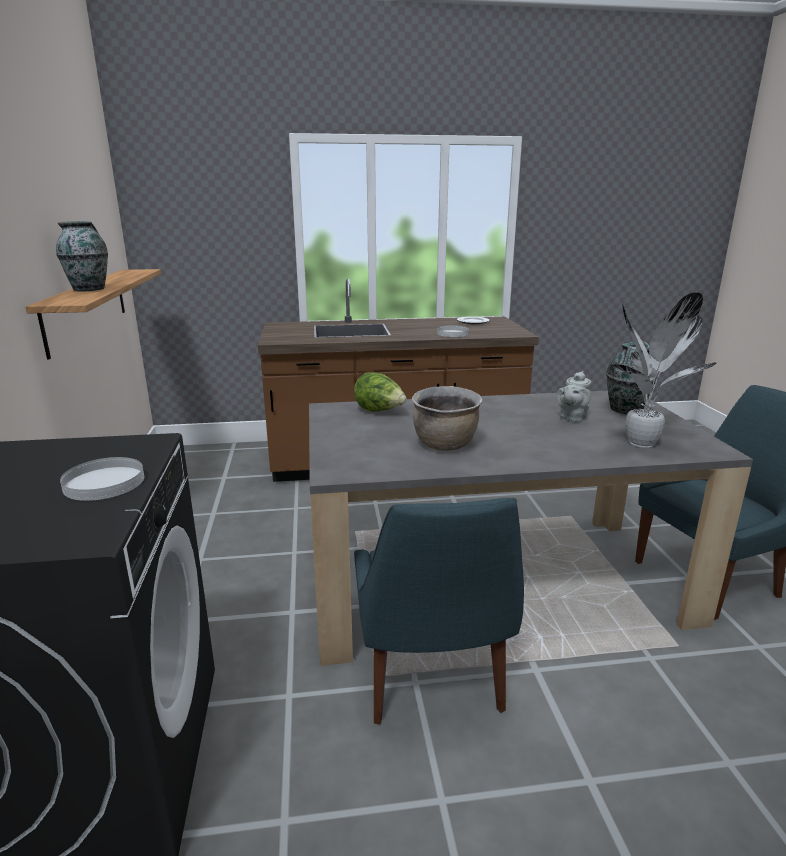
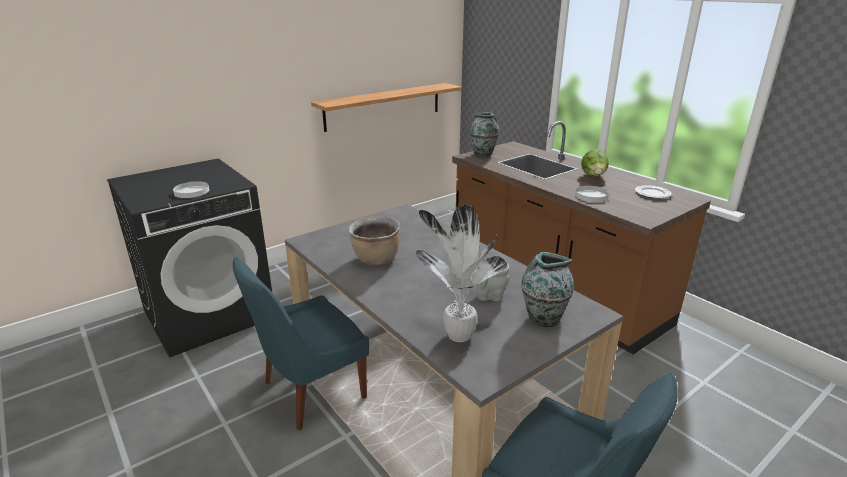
camera: 60 degrees right, 5 degrees up
(89, 289) = (367, 96): vase -> vase (483, 154)
(379, 411) = (415, 226): lettuce -> lettuce (593, 177)

